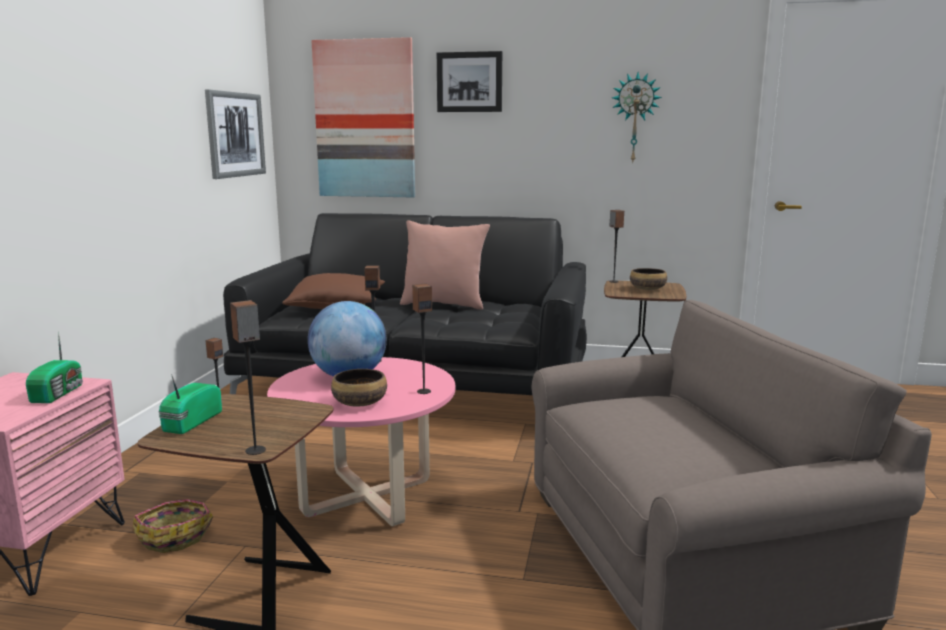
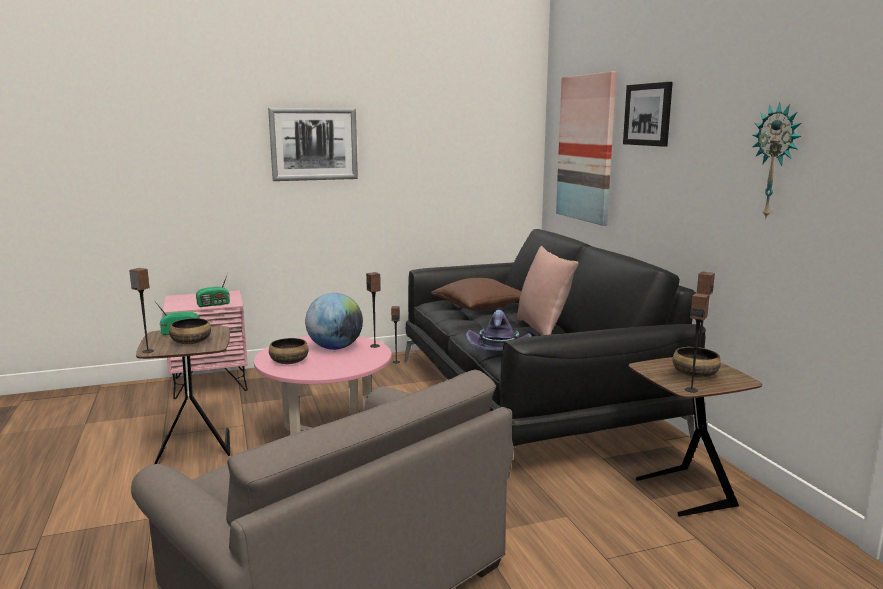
camera: 60 degrees right, 0 degrees up
(175, 535) = (243, 405): basket -> none
(235, 134) = (484, 158): picture -> picture (314, 144)
(261, 420) = (191, 342): none -> bowl
(423, 391) = (326, 371): speaker -> speaker (691, 390)
(485, 325) = (498, 352): none -> purple hat

